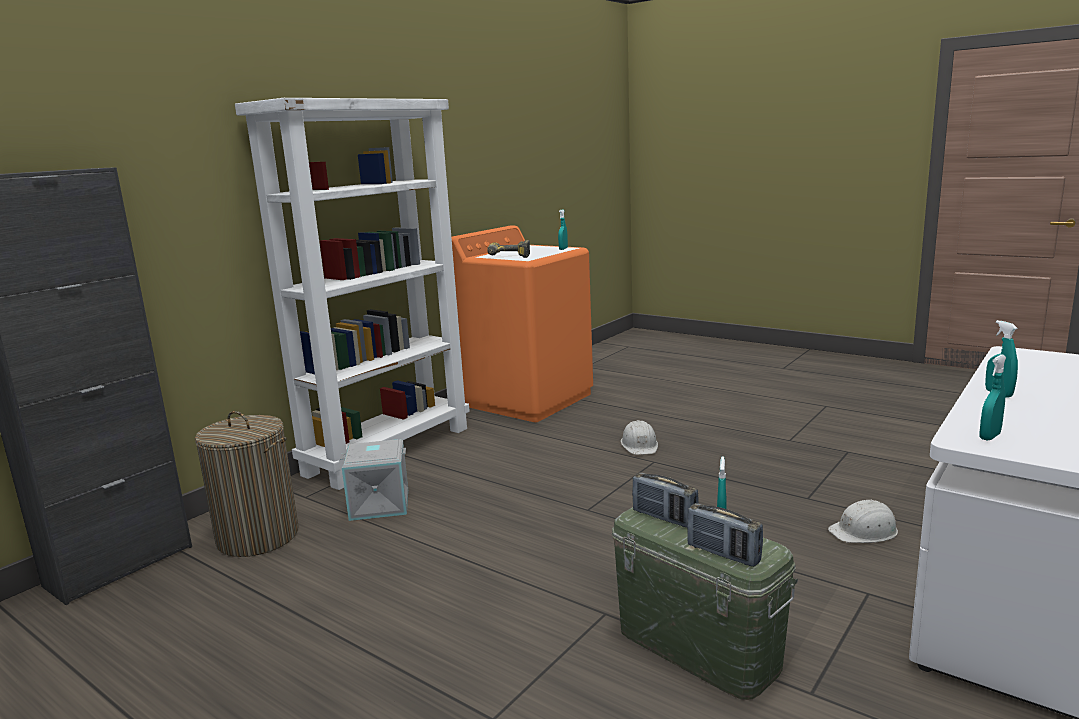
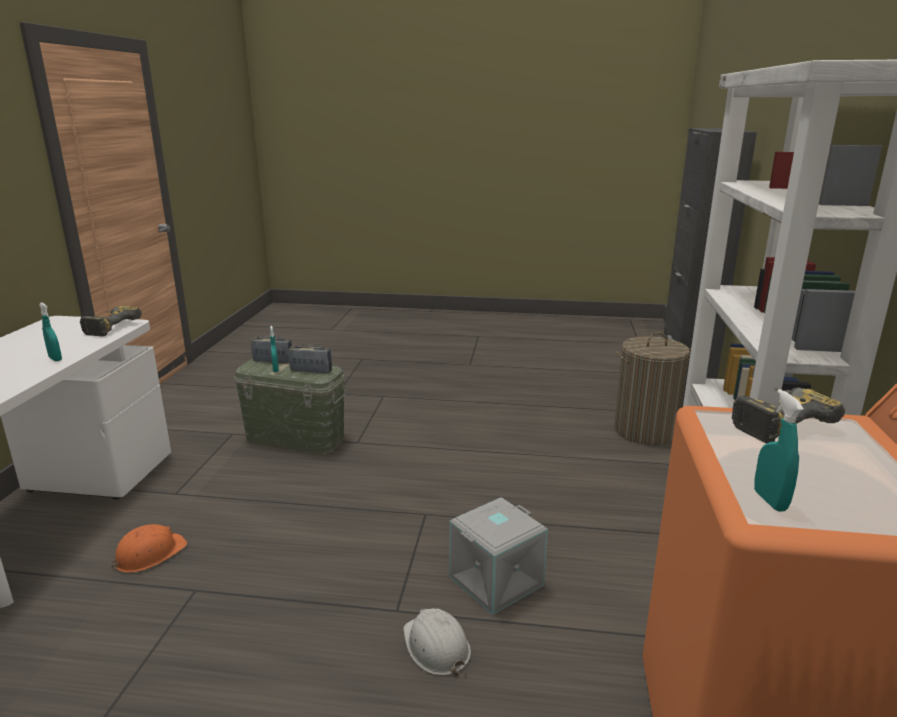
camera: 150 degrees right, 5 degrees up
(380, 504) = (612, 474): grey storage box -> grey storage box (496, 582)
(864, 531) = (149, 554): white hard hat -> orange hard hat
(989, 436) = (109, 327): turquoise spray bottle -> power drill

